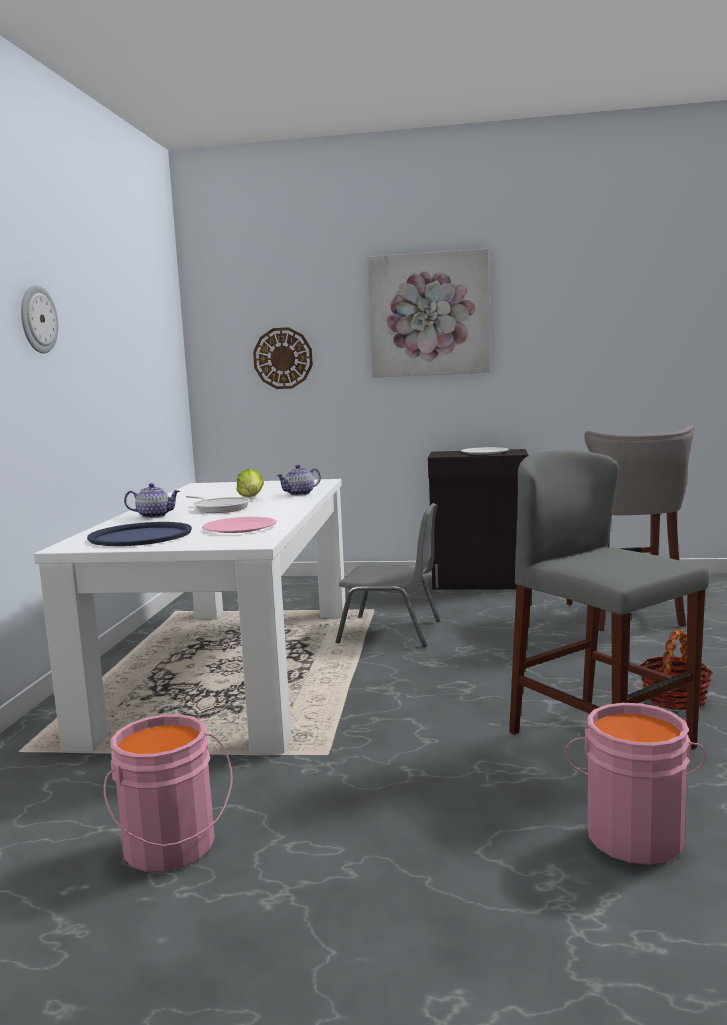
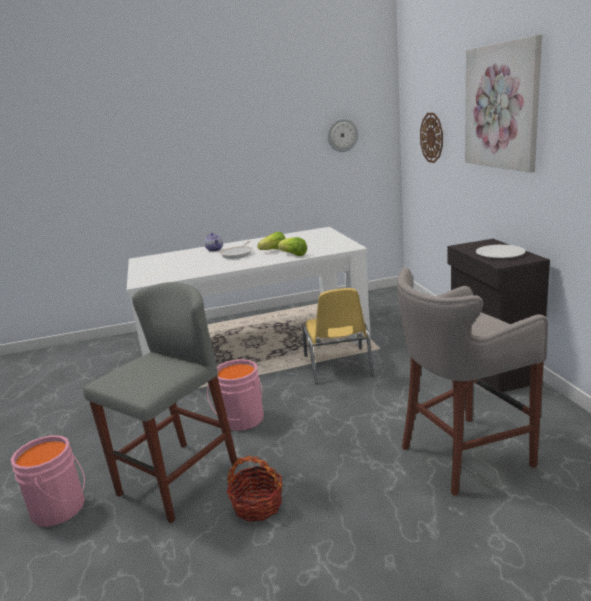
camera: 70 degrees right, 10 degrees up
(37, 319) = (202, 136): wall clock -> wall clock (342, 135)
(140, 536) = (161, 262): blue tray -> none
(171, 848) = (68, 392): pink bucket -> pink bucket (241, 420)
(239, 527) = (180, 271): pink plate -> none
(299, 494) = (293, 255): teapot -> lettuce
(391, 632) = (338, 366): grey chair -> yellow chair

